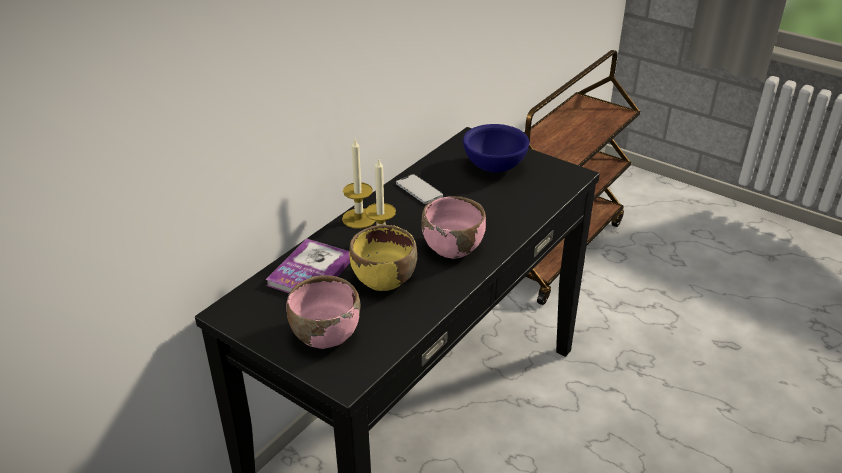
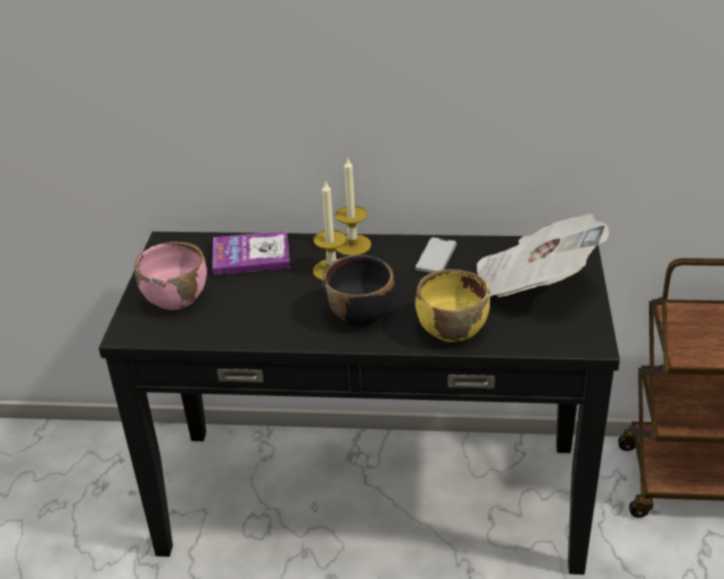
camera: 60 degrees right, 0 degrees up
(383, 279) = (274, 296): yellow bowl -> yellow bowl (451, 329)
(453, 247) = (360, 314): pink bowl -> black bowl
(494, 167) = (534, 284): blue bowl -> newspaper

